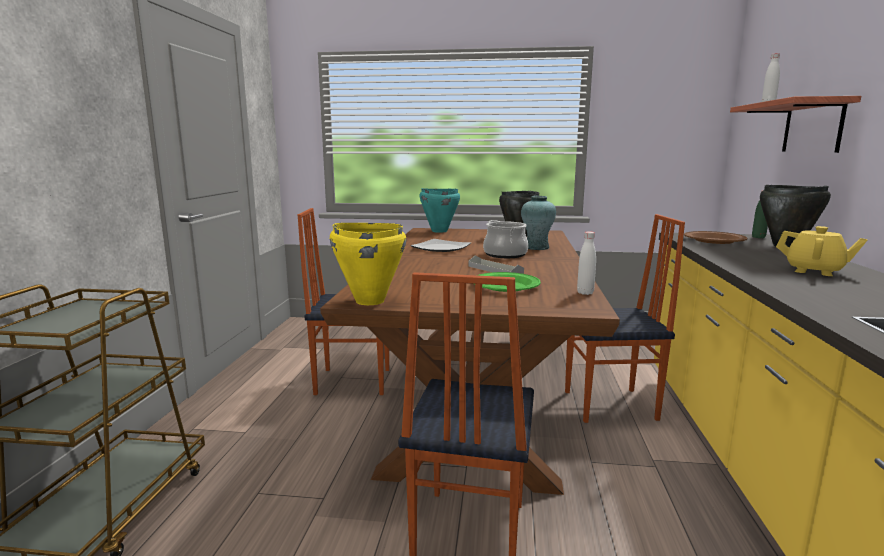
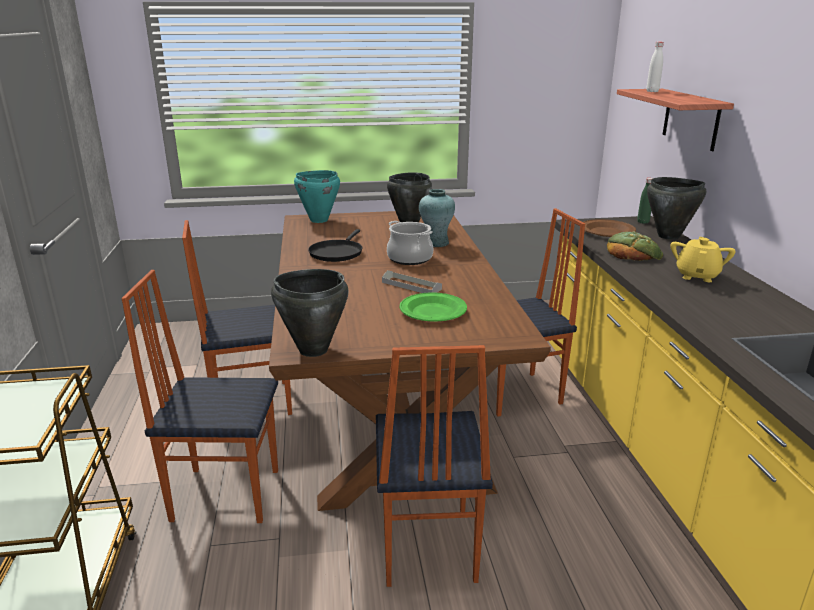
camera: 15 degrees left, 10 degrees up
(294, 450) = (225, 493): none -> chair
(369, 301) = (313, 350): yellow cooking pot -> black cooking pot
(440, 248) = (337, 253): plate -> black frying pan
(585, 293) = (509, 313): white bottle -> none
(739, 253) = (633, 252): none -> bread
(814, 271) = (697, 276): yellow teapot -> yellow teapot turned 90 degrees counterclockwise

